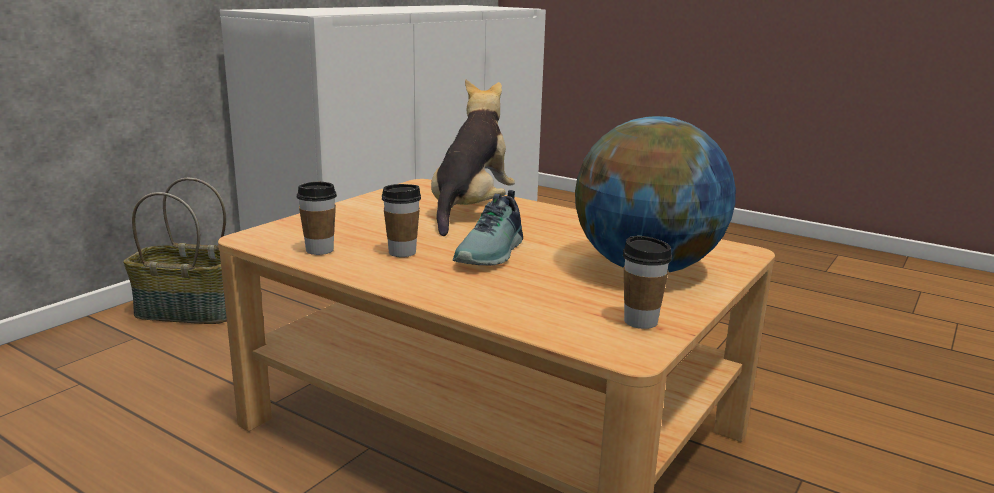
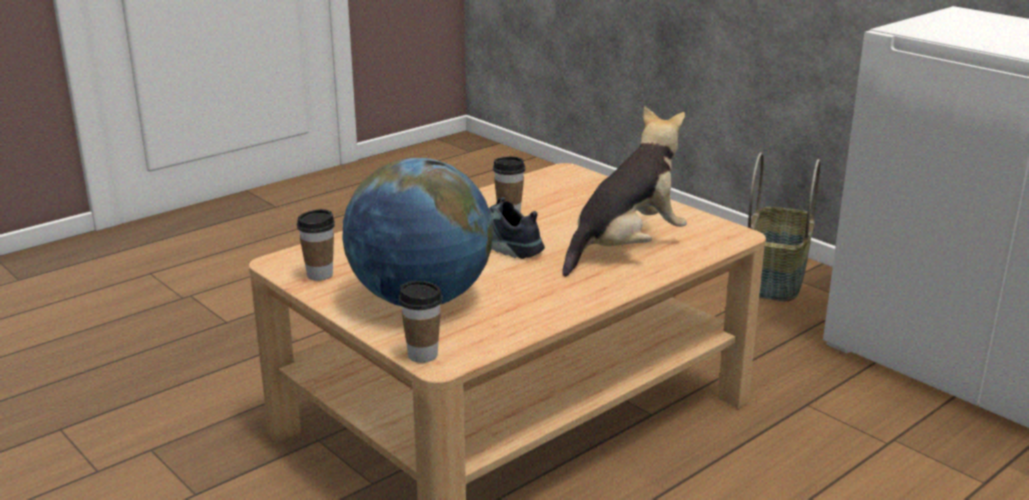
camera: 105 degrees right, 5 degrees up
(319, 250) = (526, 189): cup -> cup (422, 355)
(471, 210) = (626, 248): plush toy -> plush toy turned 75 degrees counterclockwise

